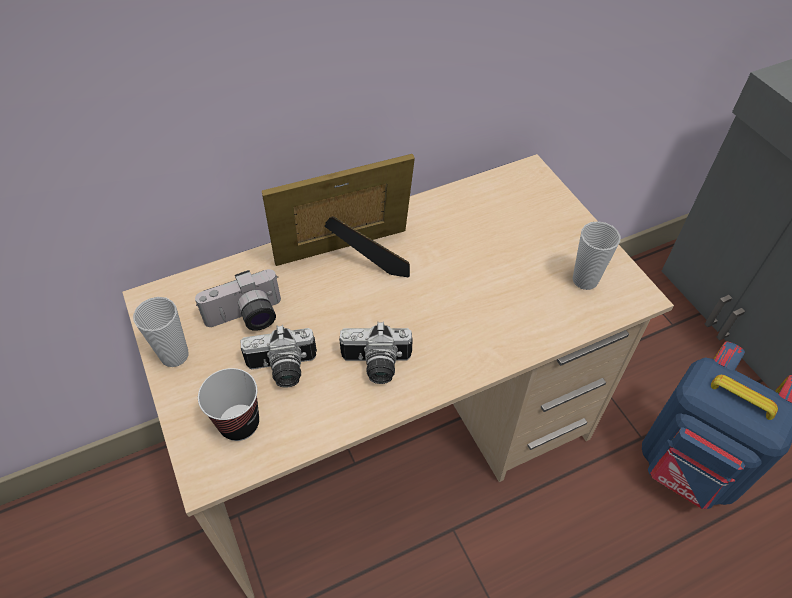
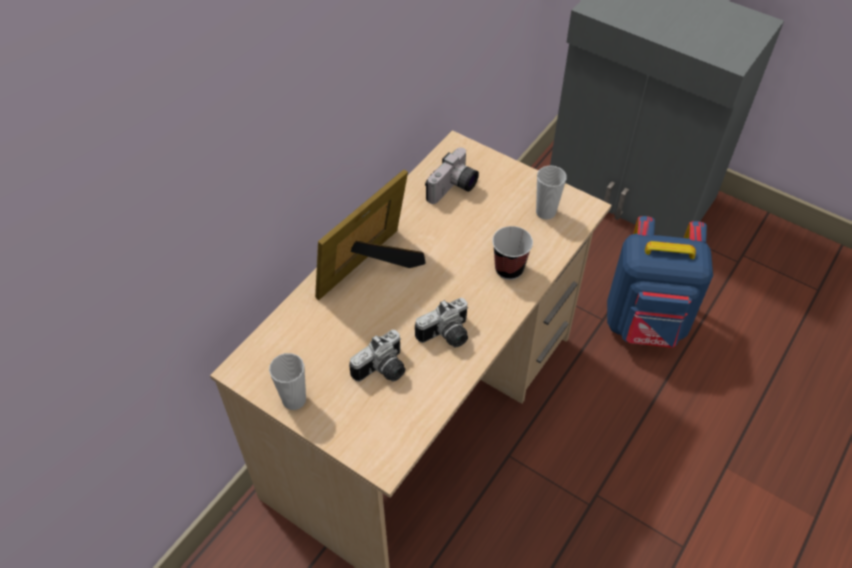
camera: 30 degrees left, 0 degrees up
(239, 423) = (381, 421): cup -> cup (509, 269)
(246, 318) = (327, 348): camera -> camera (454, 189)

